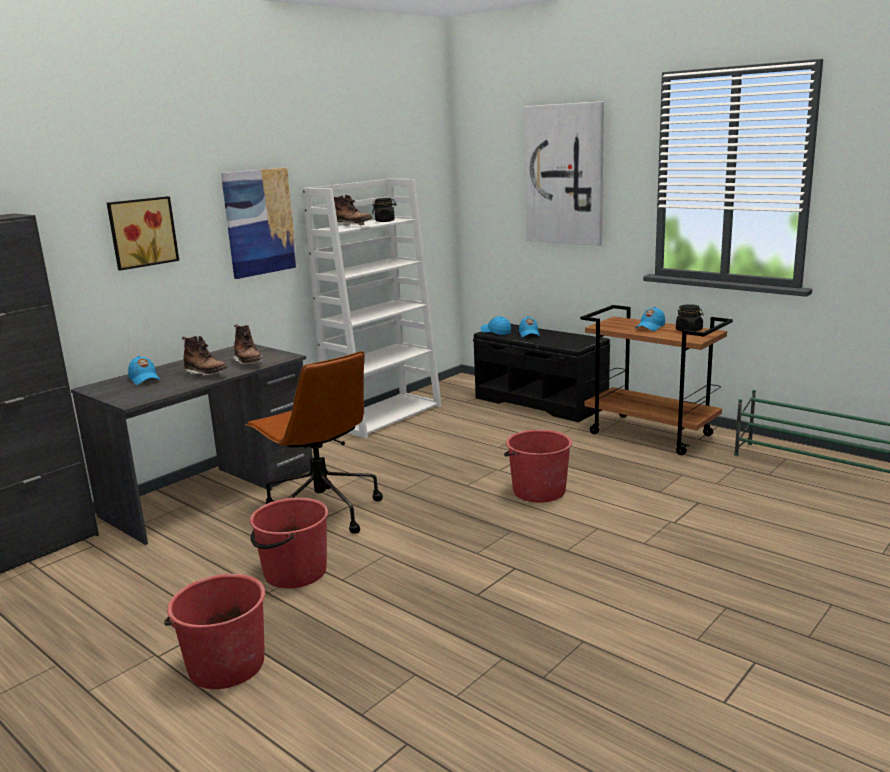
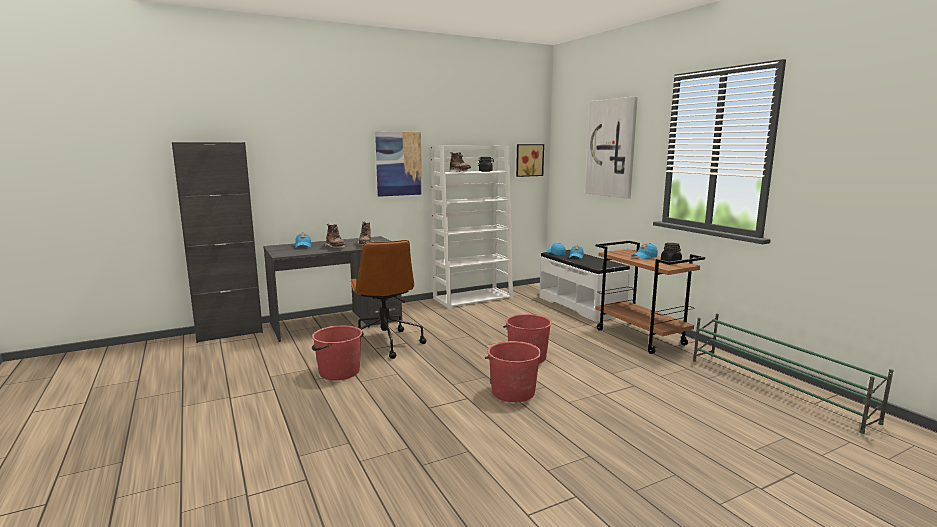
camera: 20 degrees right, 5 degrees down
(141, 232) = (319, 161): picture -> picture (528, 160)
(226, 665) = (257, 411): red bucket -> red bucket (512, 392)
(541, 402) = (581, 306): black bench -> white bench

